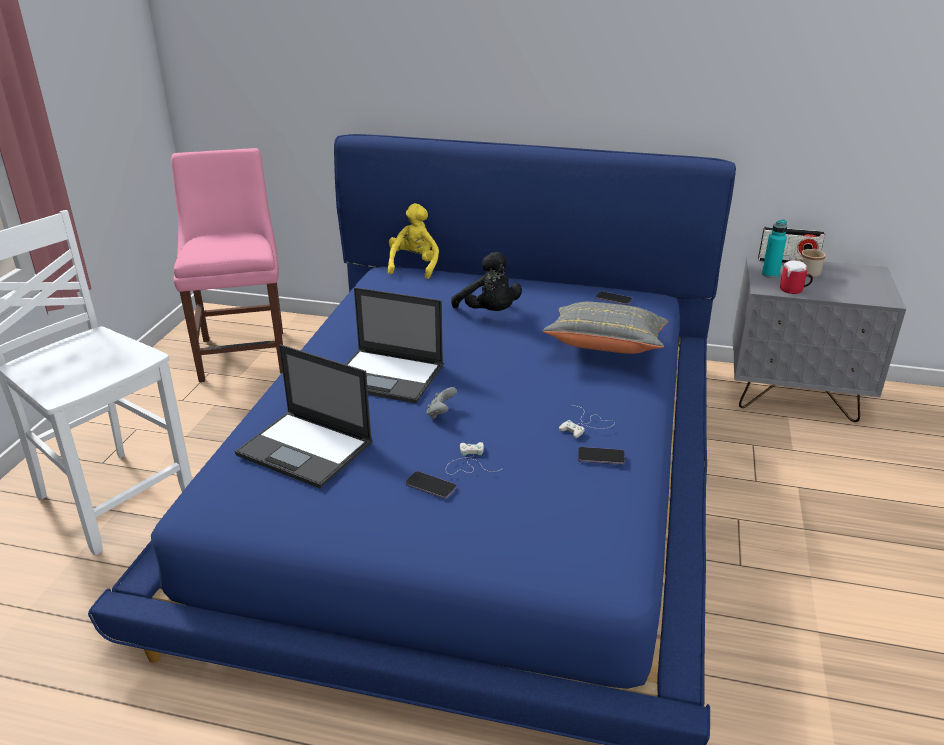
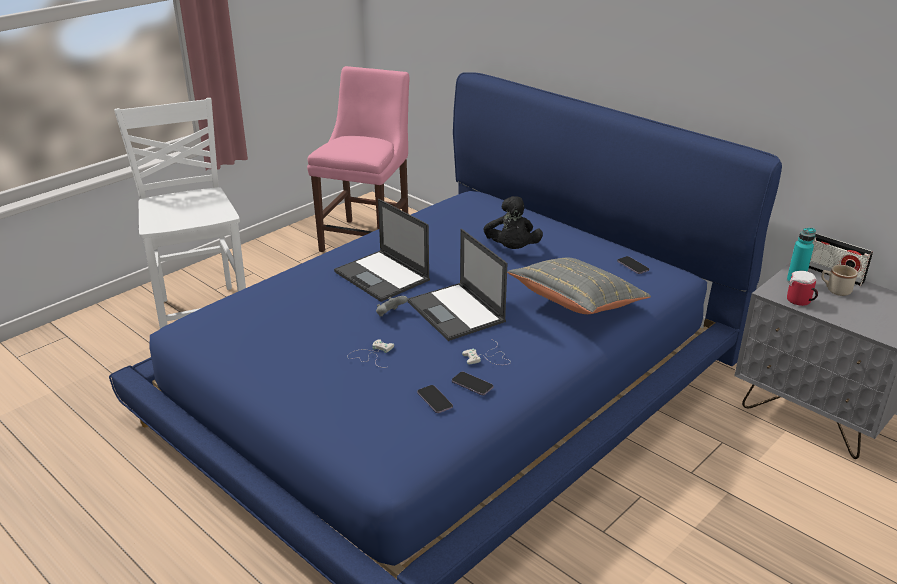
camera: 30 degrees right, 0 degrees up
(306, 449) = (277, 310): laptop -> laptop (457, 312)
(414, 266) = (496, 196): yellow plush toy -> none
(430, 486) = (329, 362): phone -> phone (434, 400)

